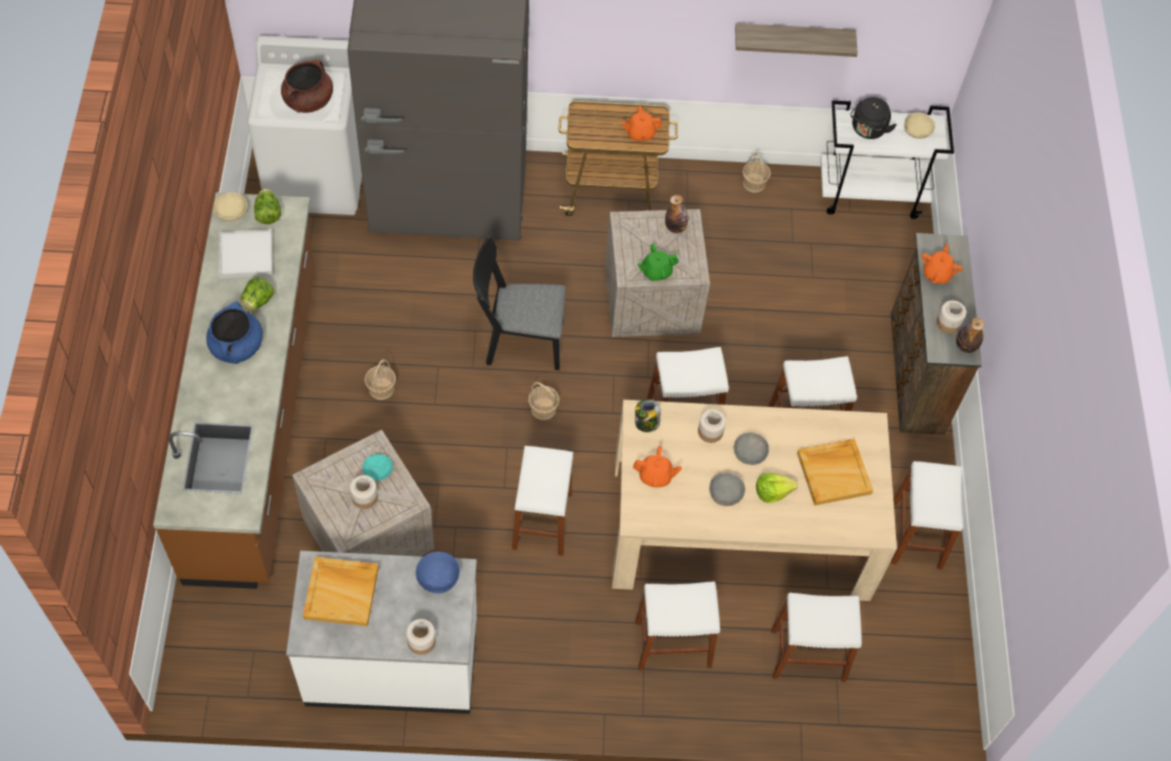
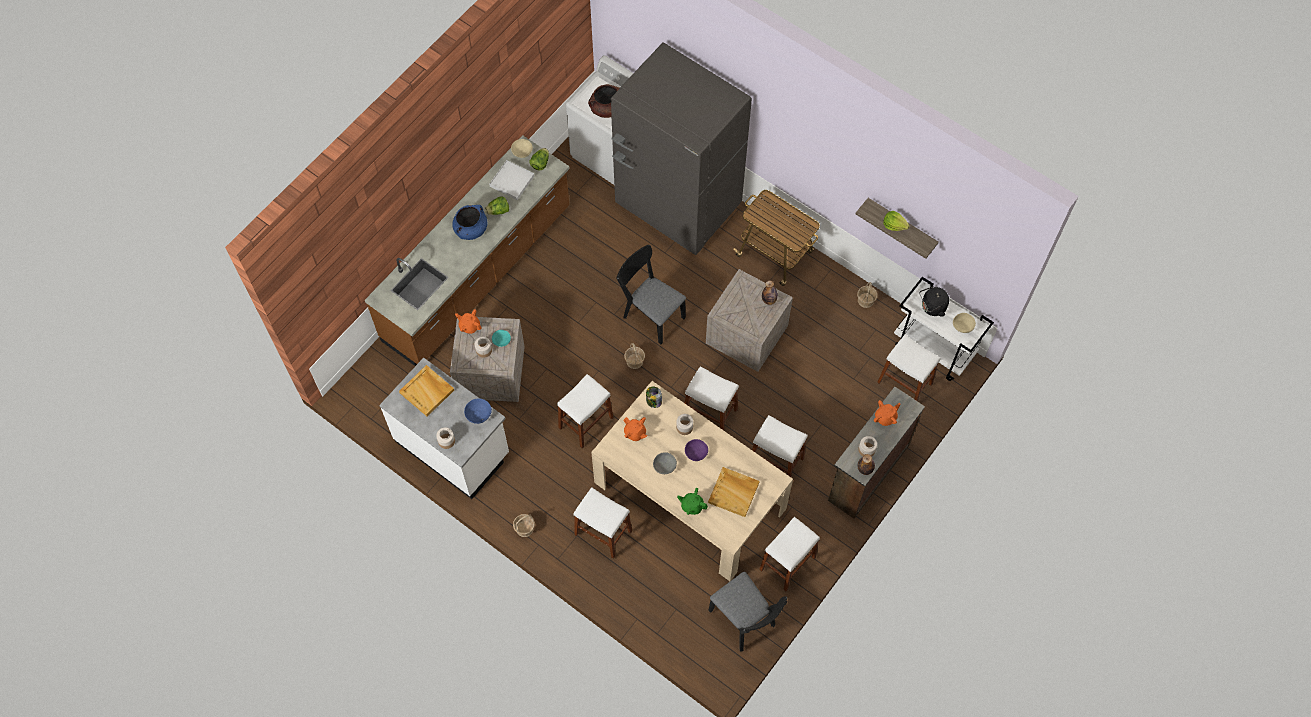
camera: 40 degrees right, 5 degrees up
(381, 389) = (556, 296): basket -> basket (524, 528)
(640, 133) = (790, 231): orange teapot -> orange teapot (469, 326)
(656, 272) = (736, 319): green teapot -> green teapot (692, 506)
(750, 454) = (696, 453): grey bowl -> purple bowl
(772, 491) = (691, 481): lettuce -> lettuce (894, 225)
(808, 655) = (671, 587): white stool -> white stool (904, 383)
(927, 638) = (744, 622): none -> black chair

